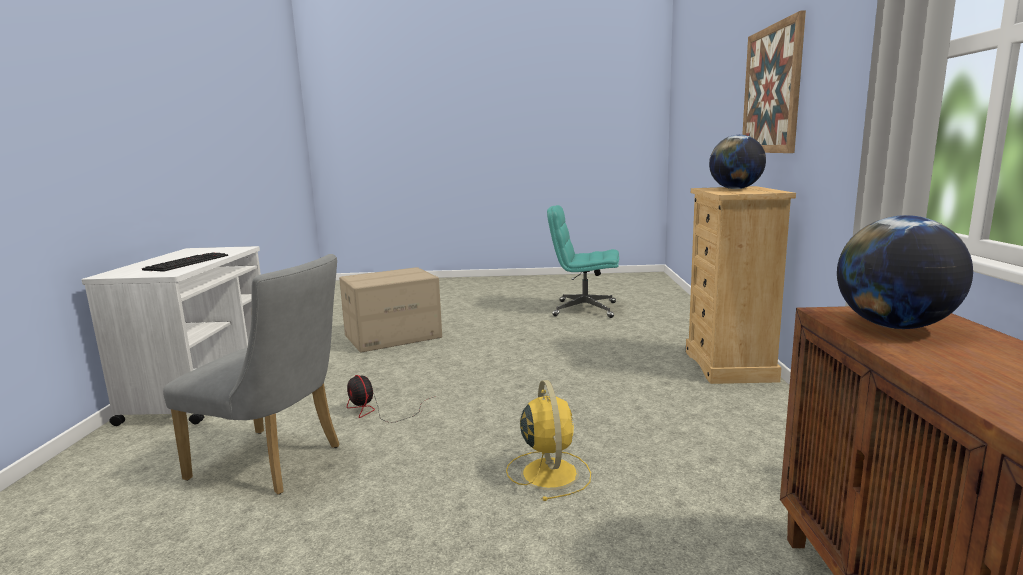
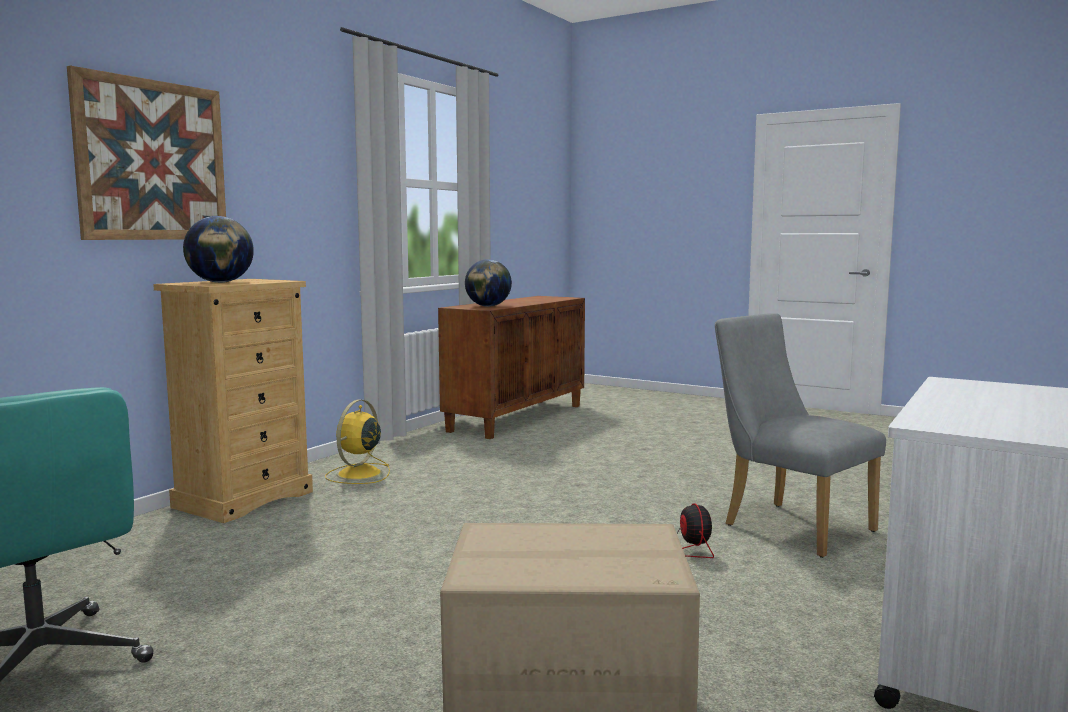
camera: 150 degrees left, 5 degrees down
(187, 262) = (971, 397): keyboard -> none
(549, 472) = (564, 476): yellow fan -> yellow fan (358, 474)

